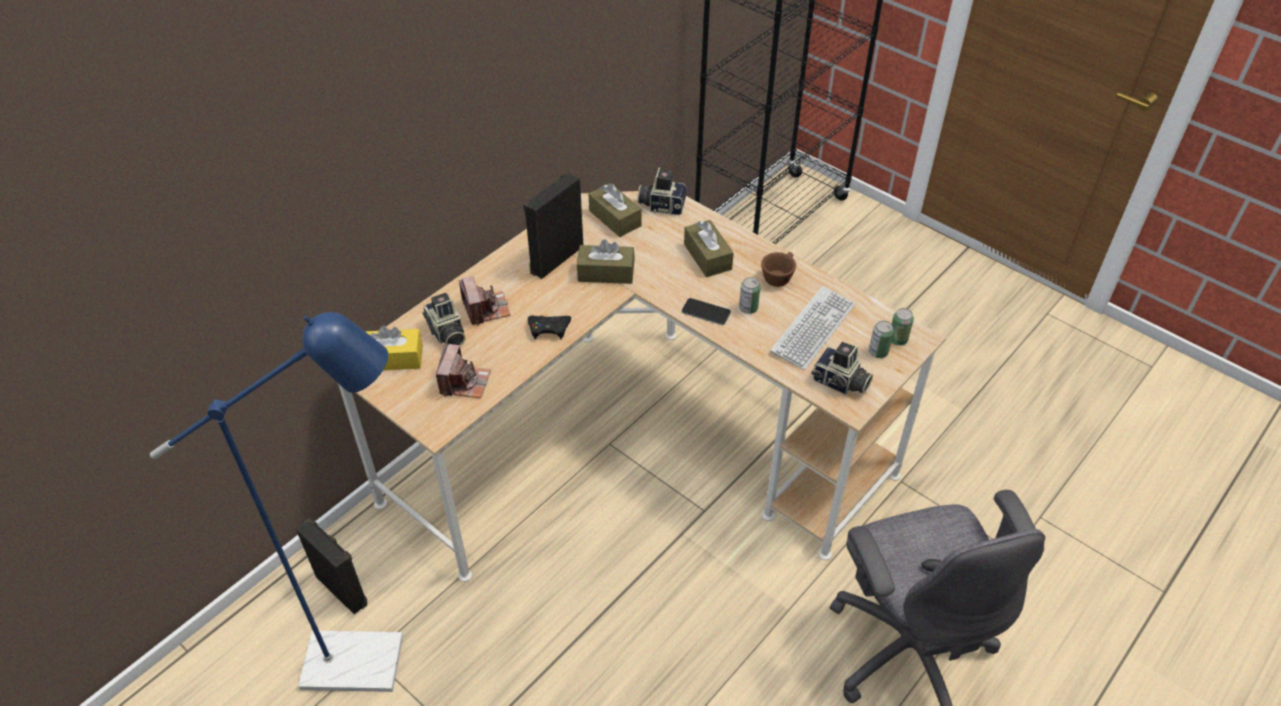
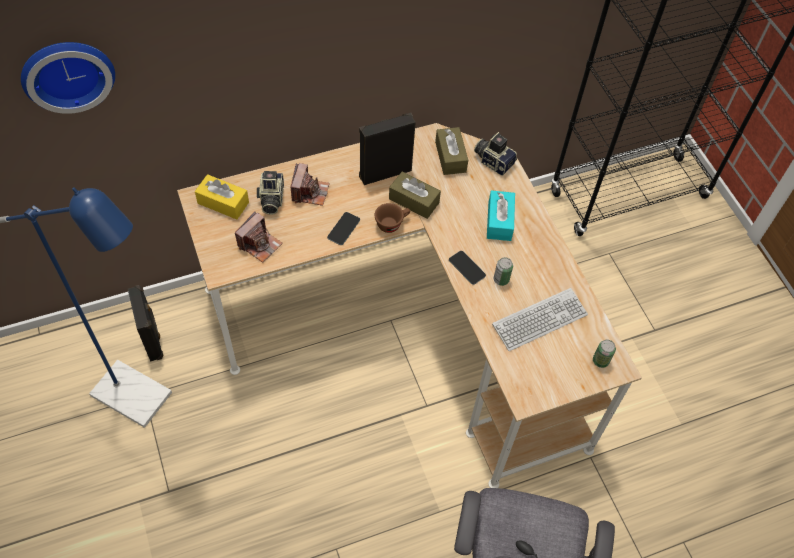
camera: 25 degrees right, 10 degrees up
(181, 231) = (67, 72): none -> wall clock
(549, 329) = (343, 229): black game controller -> phone
(707, 257) = (499, 221): brown tissue box -> turquoise tissue box
(778, 276) = (543, 263): brown cup -> brown cup (392, 223)
(840, 383) = (529, 375): camera -> none
(878, 352) = (577, 364): can -> none

